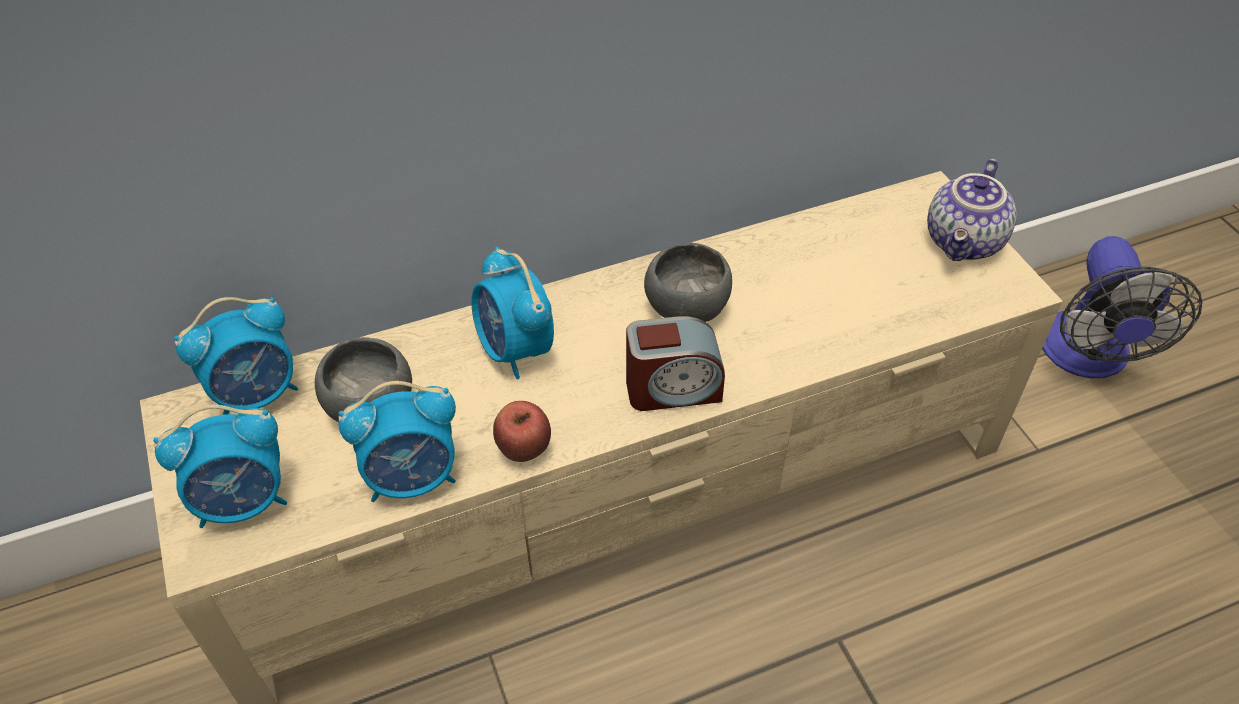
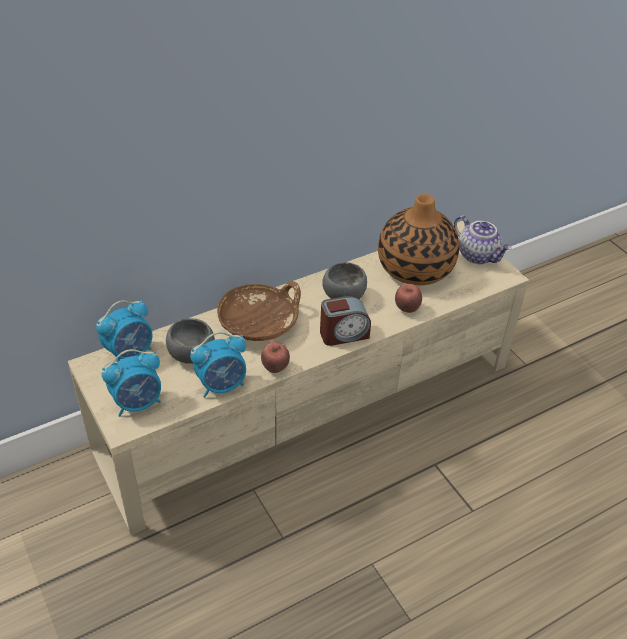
camera: 10 degrees left, 5 degrees down
(515, 350) = (260, 322): alarm clock -> brown bowl
(807, 344) = (407, 308): none -> apple
(835, 260) = (415, 268): none -> vase
(965, 243) = (478, 255): teapot -> teapot turned 60 degrees counterclockwise
(1087, 358) = (546, 317): fan -> none

